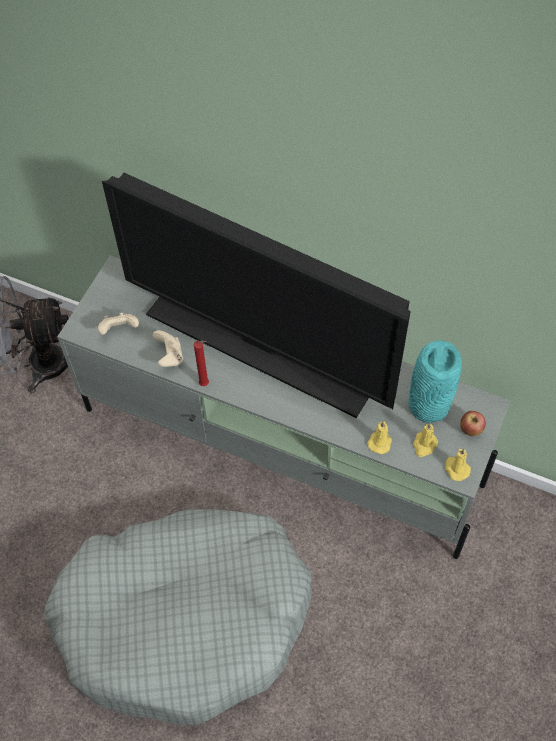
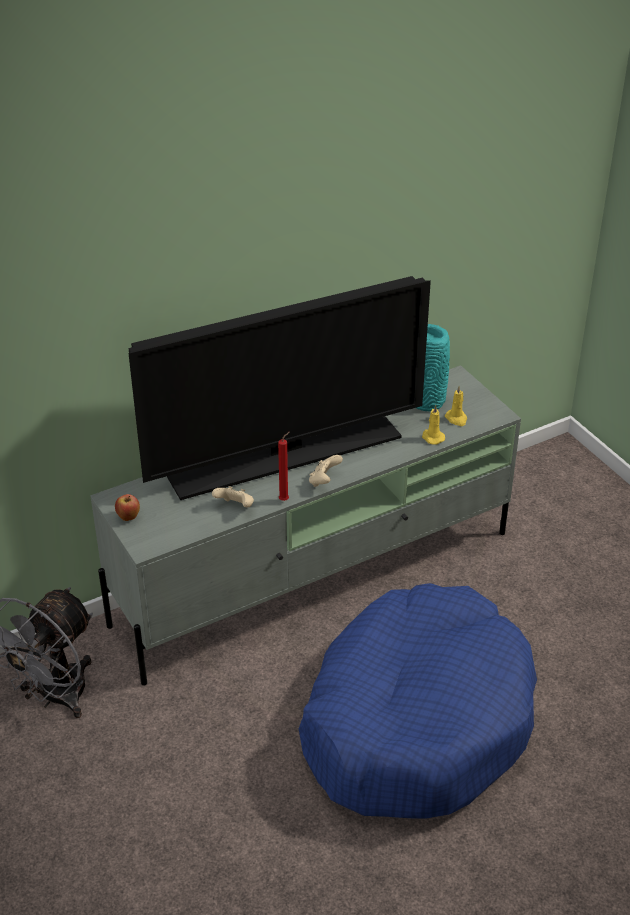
camera: 55 degrees left, 20 degrees down
(120, 330) = (175, 523): beige game controller -> beige game controller (324, 481)
(185, 619) = (416, 720): grey dog bed -> blue dog bed
(456, 468) = (490, 414): yellow candle -> none
(470, 430) = (466, 393): apple -> apple (128, 517)

